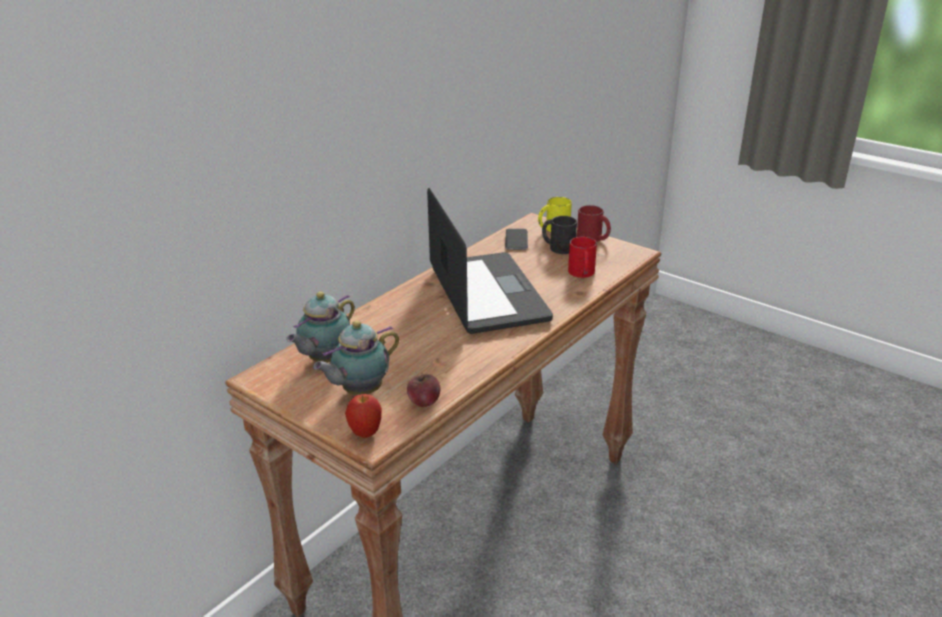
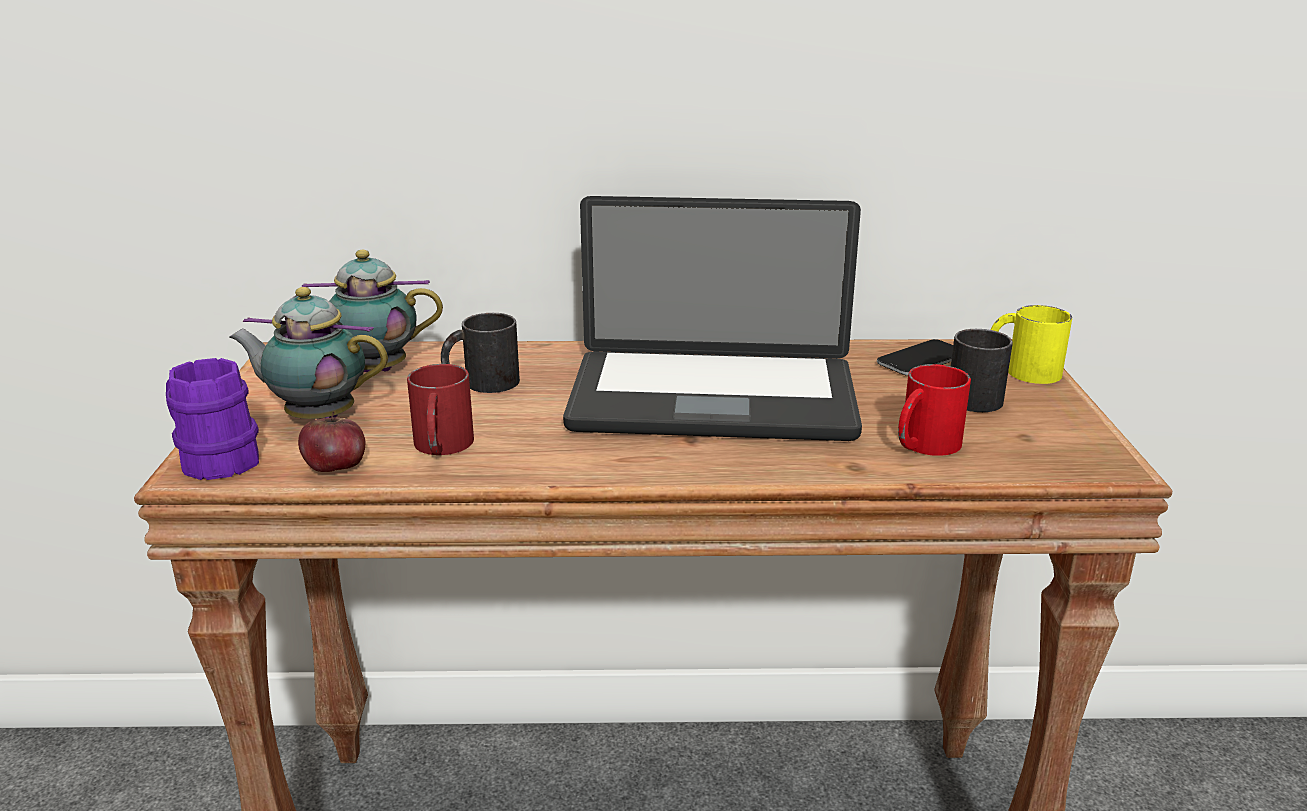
camera: 50 degrees right, 5 degrees down
(365, 433) = (213, 459): apple -> purple mug
(388, 337) = (481, 383): none -> black mug
(487, 294) = (713, 400): laptop -> laptop turned 60 degrees clockwise
(593, 239) = (1067, 411): red mug -> red mug (441, 447)

